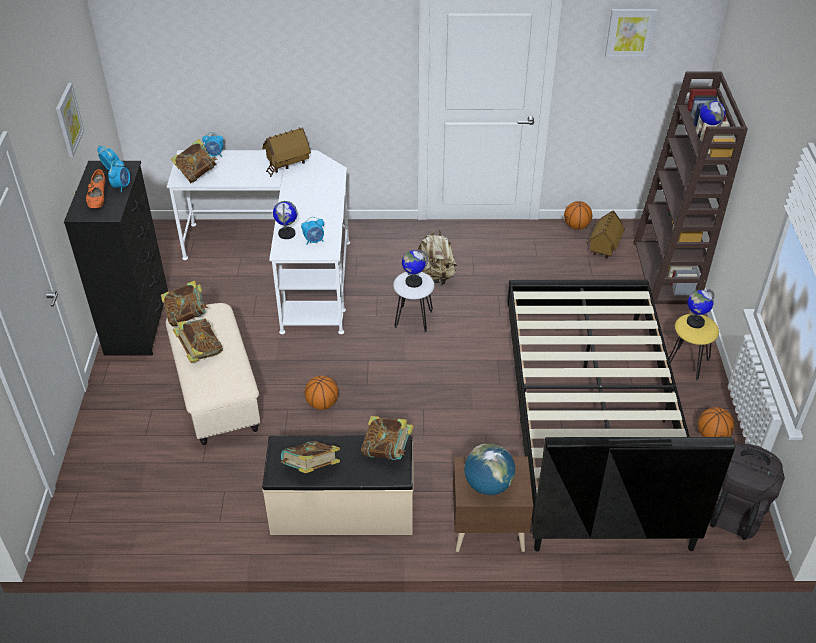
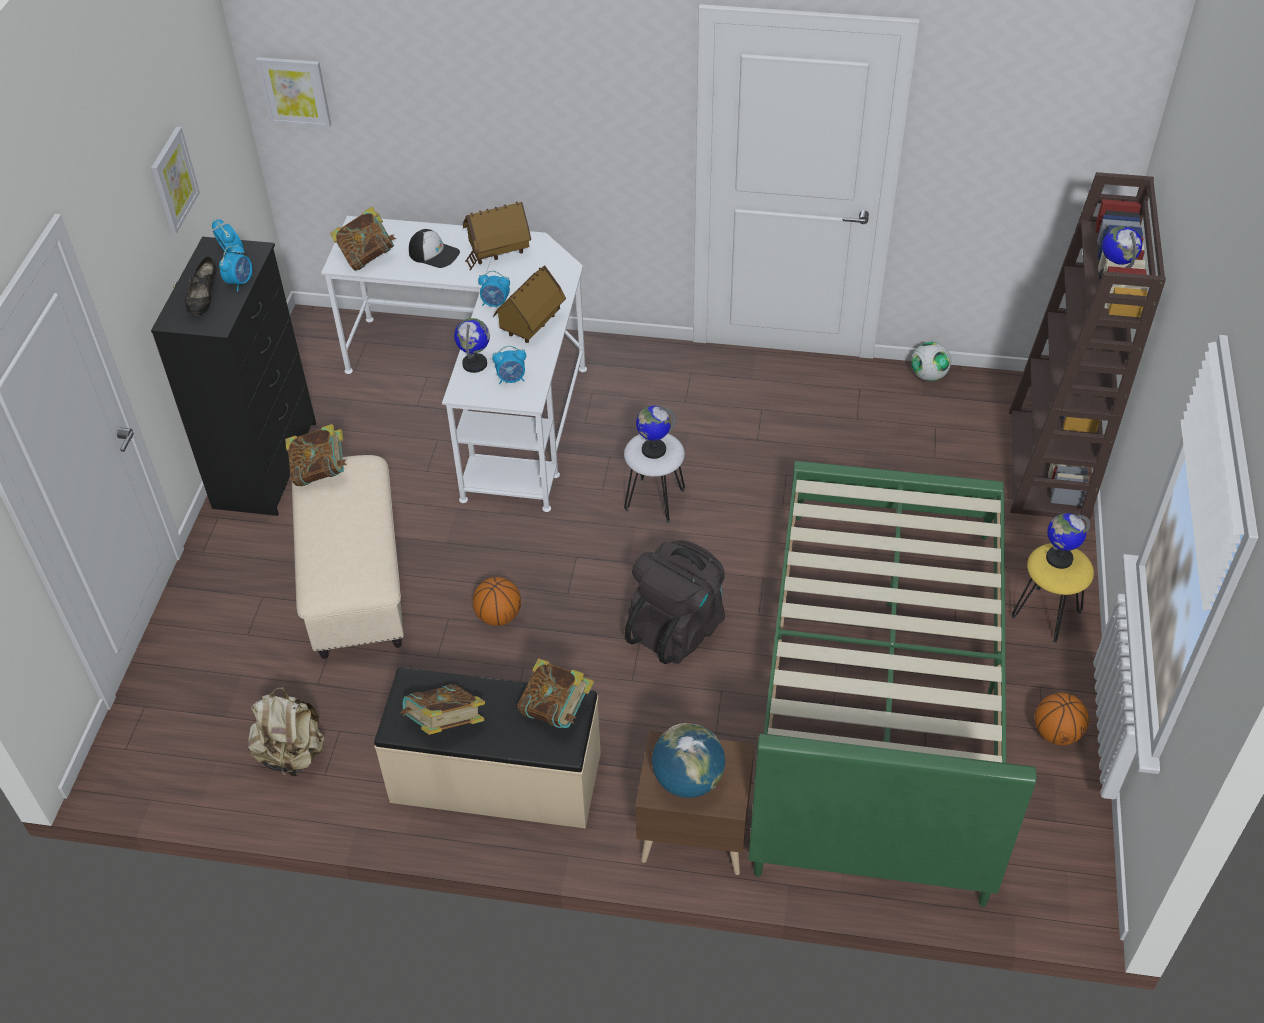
camera: 10 degrees right, 5 degrees up
(98, 199) = (204, 300): orange shoe -> black shoe
(200, 351) = (328, 528): book -> none
(215, 155) = (398, 228): alarm clock -> alarm clock (495, 304)
(243, 168) = (434, 253): none -> cap
(435, 277) = (699, 436): beige backpack -> beige backpack (292, 754)
(576, 226) = (928, 375): basketball -> football
(591, 422) = (880, 690): black bed -> green bed
(603, 248) = (961, 415): toy house -> toy house (531, 326)
(630, 32) = (1020, 102): picture -> picture (295, 91)
(736, 510) = (1064, 852): black backpack -> black backpack (677, 627)

